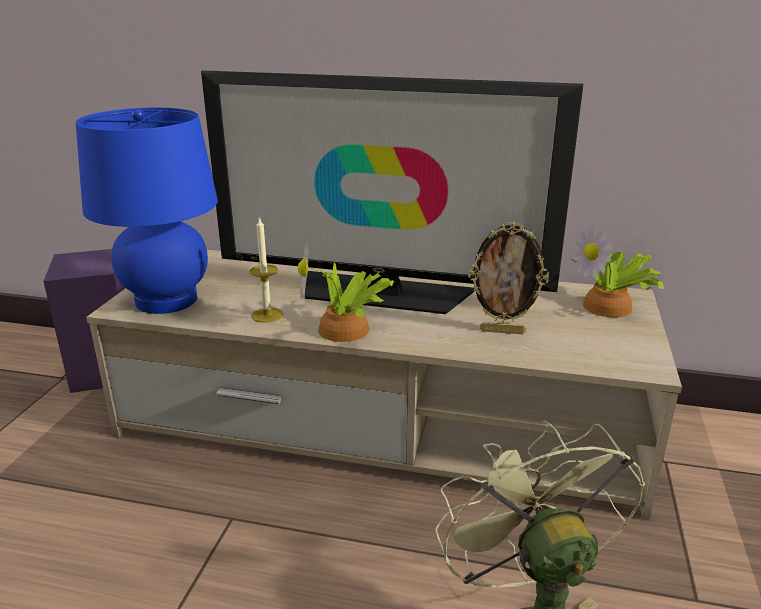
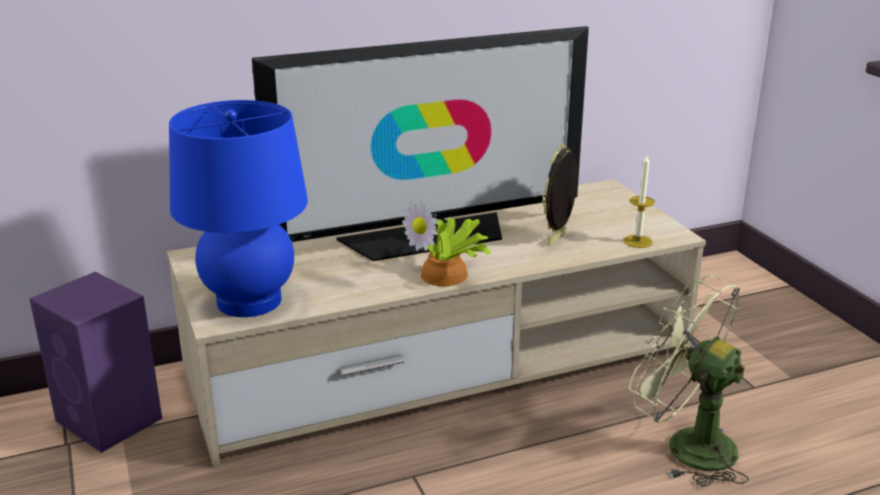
camera: 35 degrees left, 0 degrees up
(267, 315) = (364, 284): candle -> candle (638, 241)
(502, 331) = (558, 239): picture frame -> picture frame turned 150 degrees clockwise
(611, 306) = (603, 199): potted plant -> none

